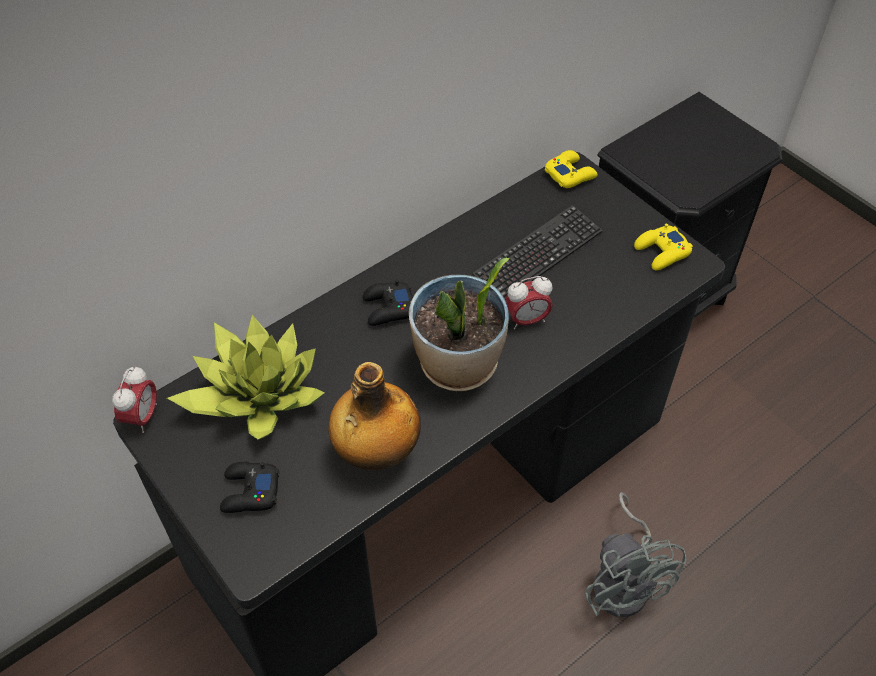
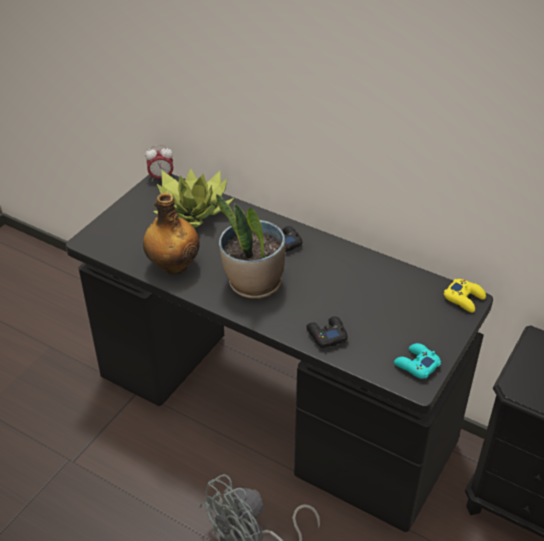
camera: 70 degrees right, 10 degrees down
(249, 492) = (129, 227): black game controller -> black game controller (326, 335)
(526, 320) = (307, 306): alarm clock -> none
(538, 255) = (370, 299): keyboard -> none
(662, 252) = (416, 364): yellow game controller -> turquoise game controller

